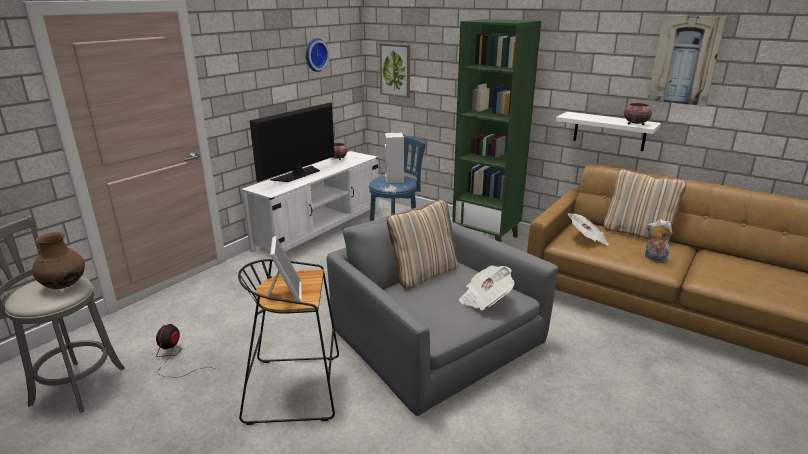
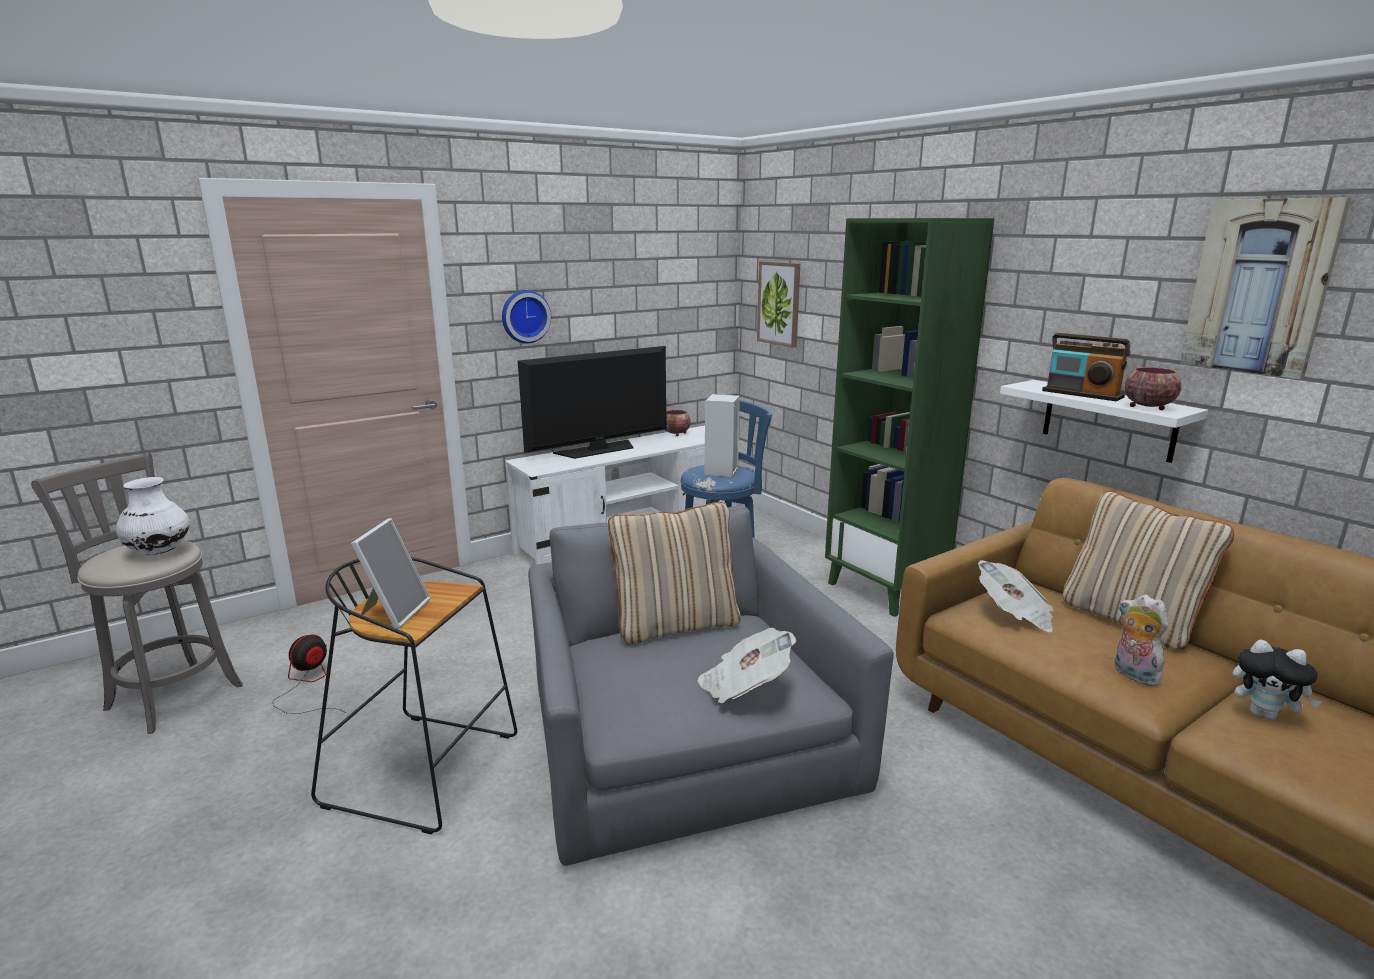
camera: 20 degrees right, 5 degrees down
(64, 285) = (159, 552): brown vase -> white vase
(315, 55) = (649, 274): wall clock -> wall clock (524, 316)
(599, 118) = (1082, 394): none -> radio
(713, 267) = (1265, 714): none -> plush toy

